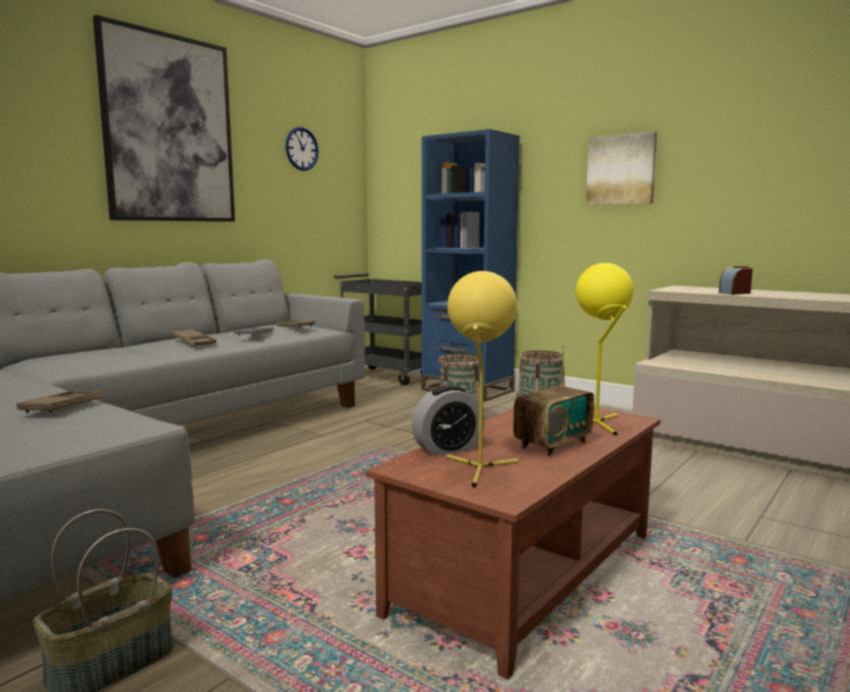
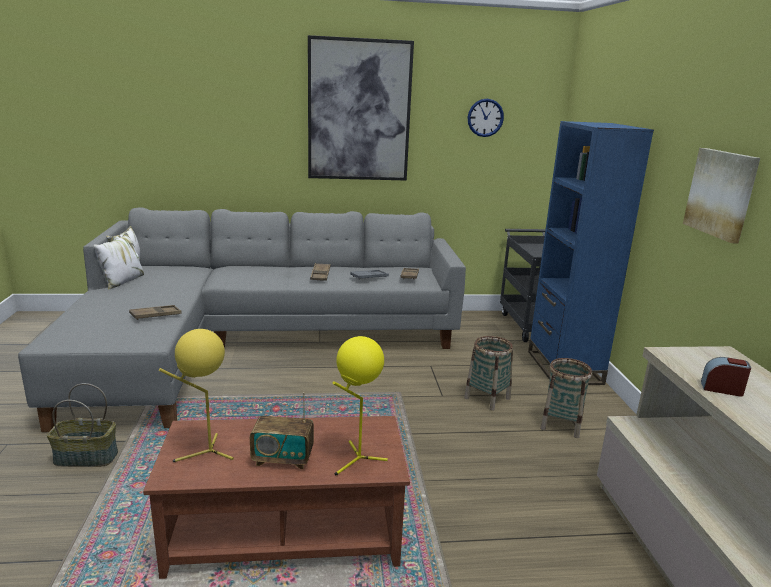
camera: 45 degrees right, 10 degrees up
(448, 449) = (232, 429): alarm clock -> none

